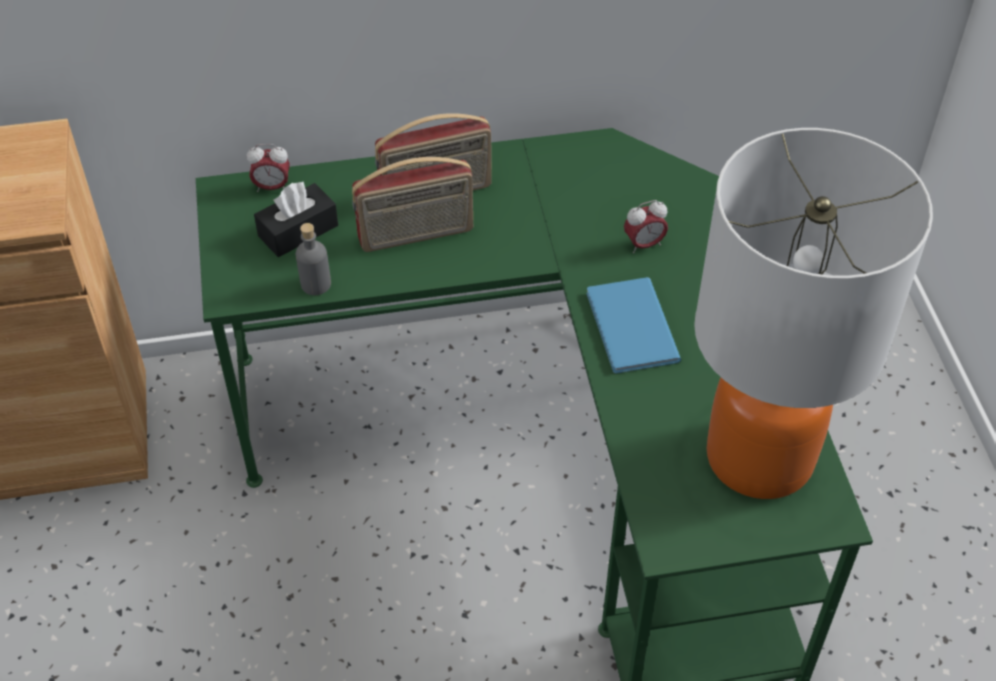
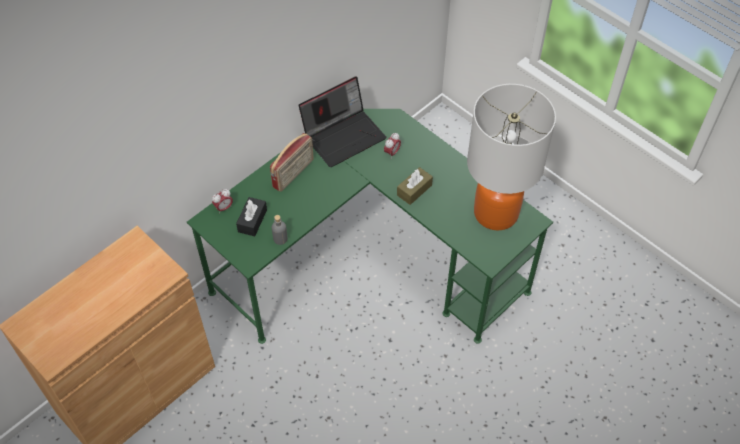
camera: 35 degrees left, 5 degrees up
(416, 235) = (302, 196): radio -> none
(581, 173) = (344, 135): none -> laptop
(629, 329) = (414, 190): blue book -> brown tissue box

